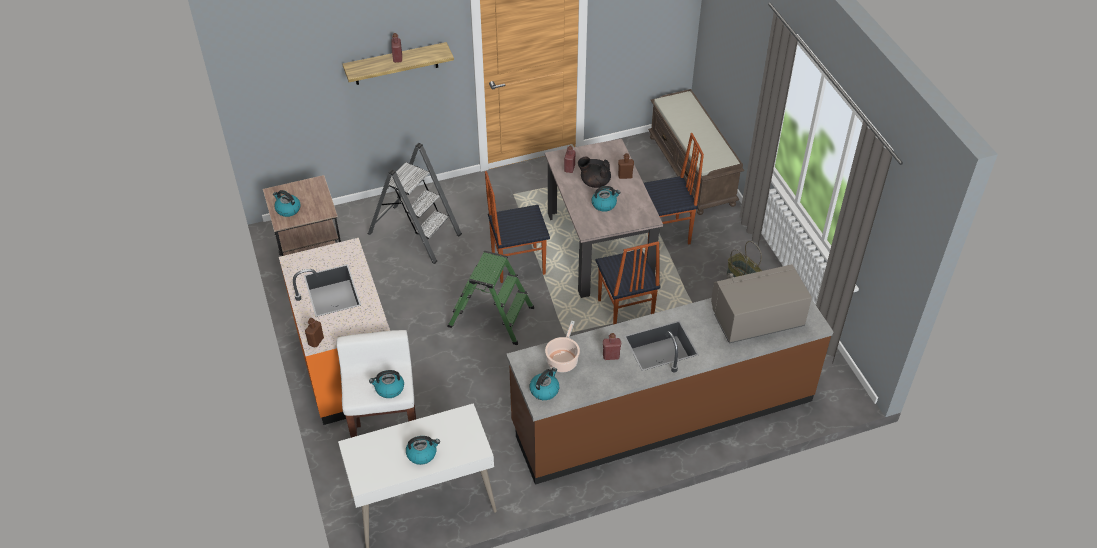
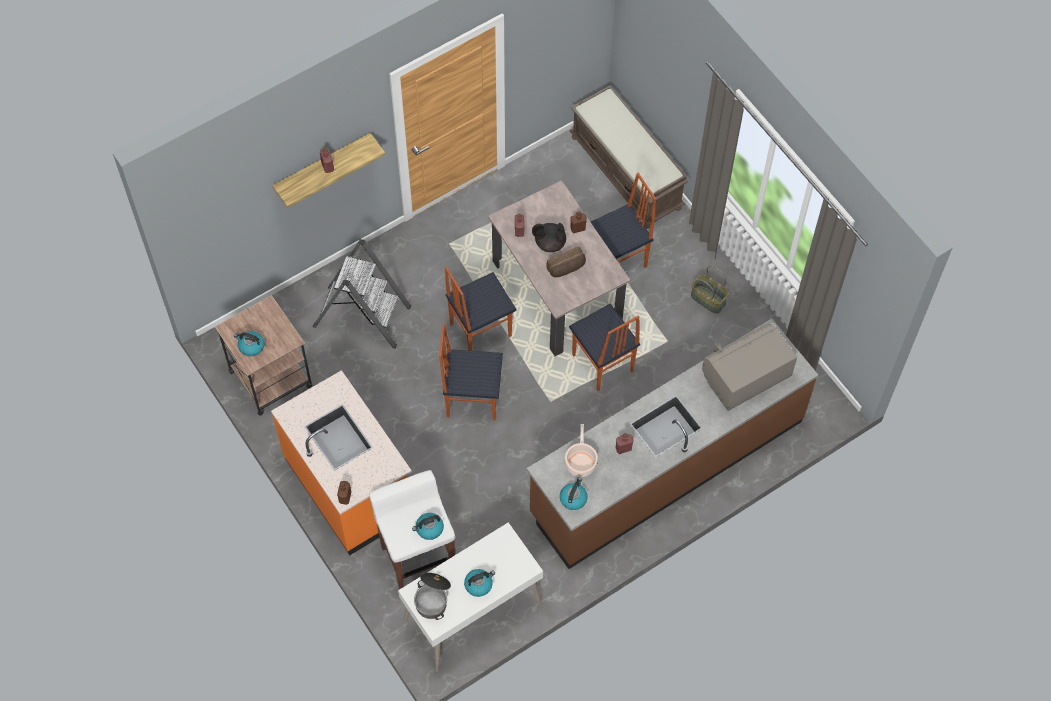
camera: 15 degrees left, 15 degrees up
(370, 456) = (433, 598): none -> cooking pot
(491, 317) = (472, 398): green step ladder -> chair
(604, 204) = (566, 268): kettle -> bread

